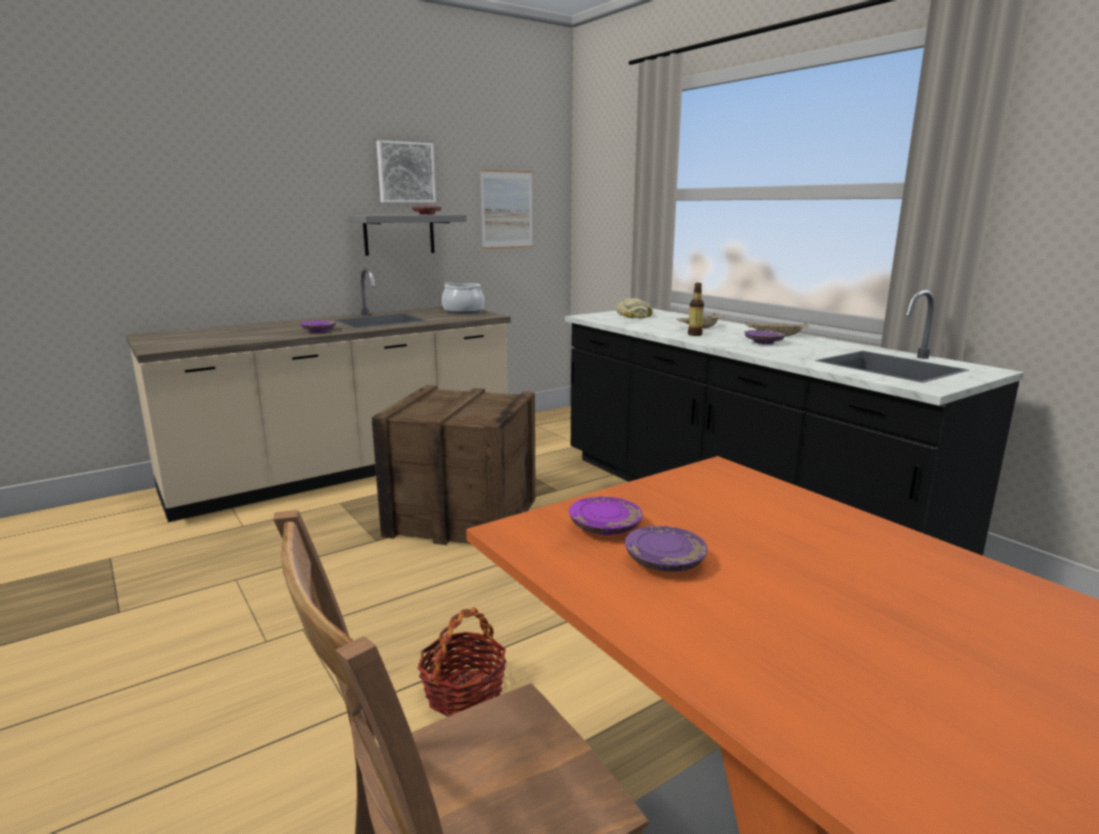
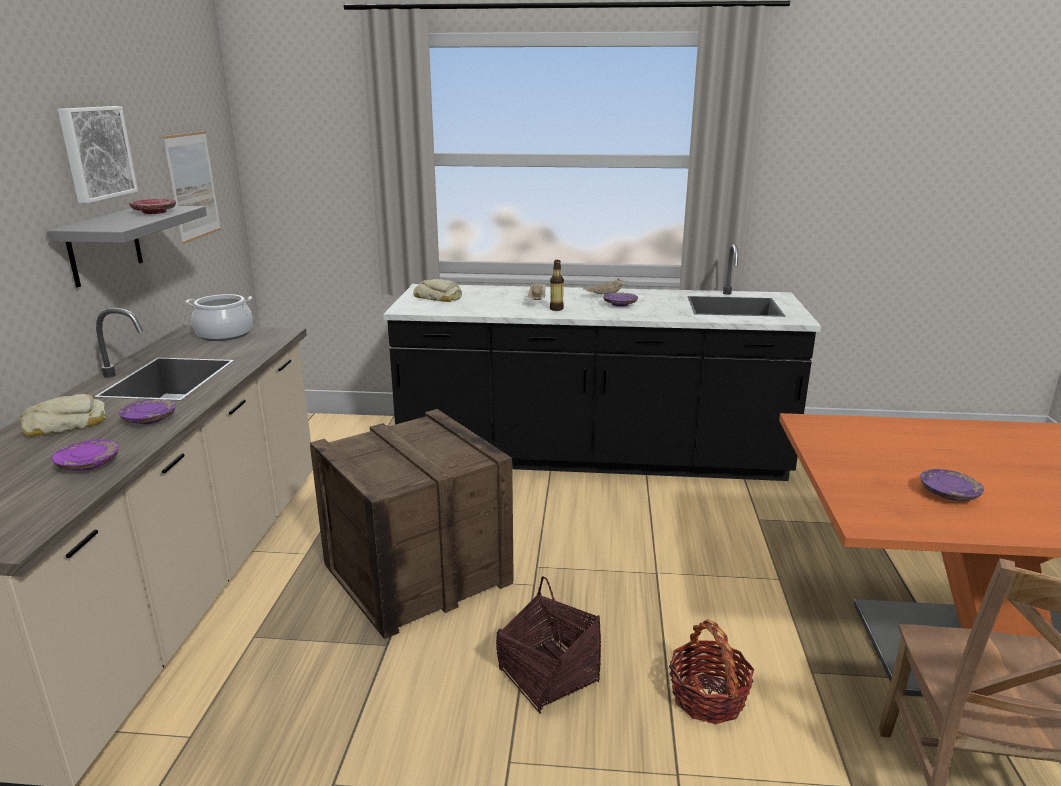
camera: 50 degrees left, 5 degrees up
(292, 325) = (66, 424): none -> bread
(409, 608) = (548, 676): none -> basket
(605, 527) = (881, 491): purple plate -> purple plate (88, 464)

